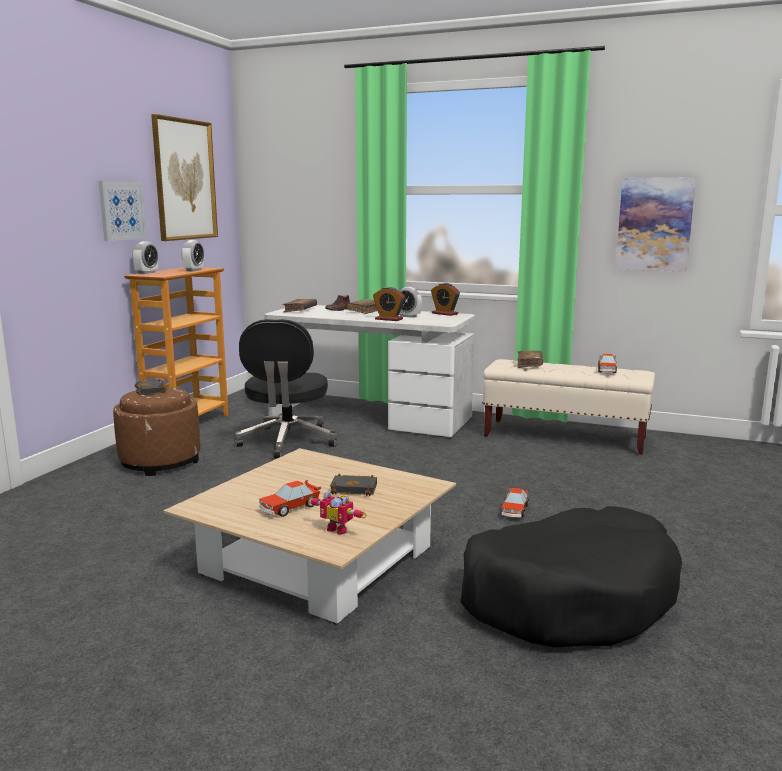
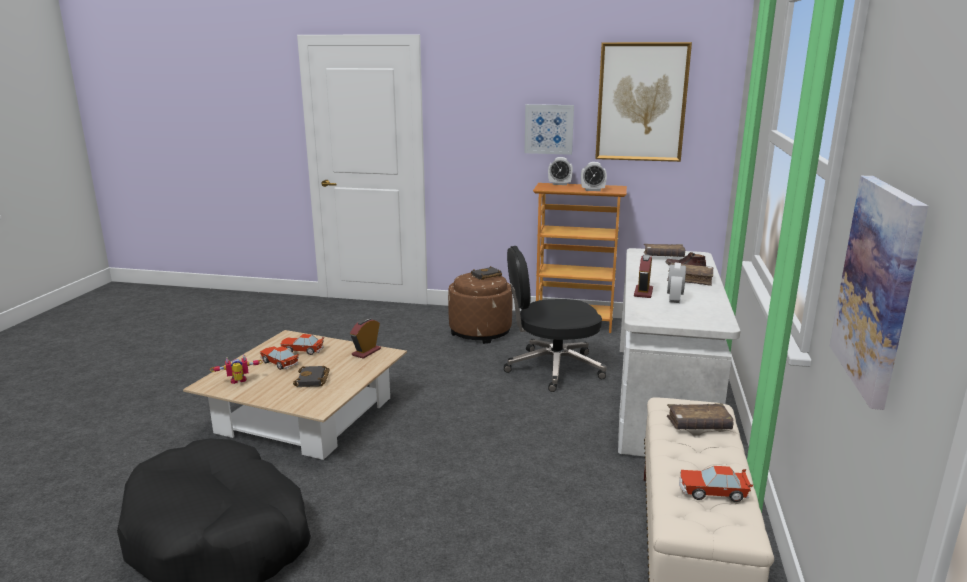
camera: 80 degrees right, 5 degrees up
(339, 529) = (238, 382): toy robot -> toy robot turned 45 degrees clockwise
(444, 313) = (718, 315): alarm clock -> alarm clock (366, 352)
(514, 510) = (406, 506): toy car -> toy car (302, 350)

